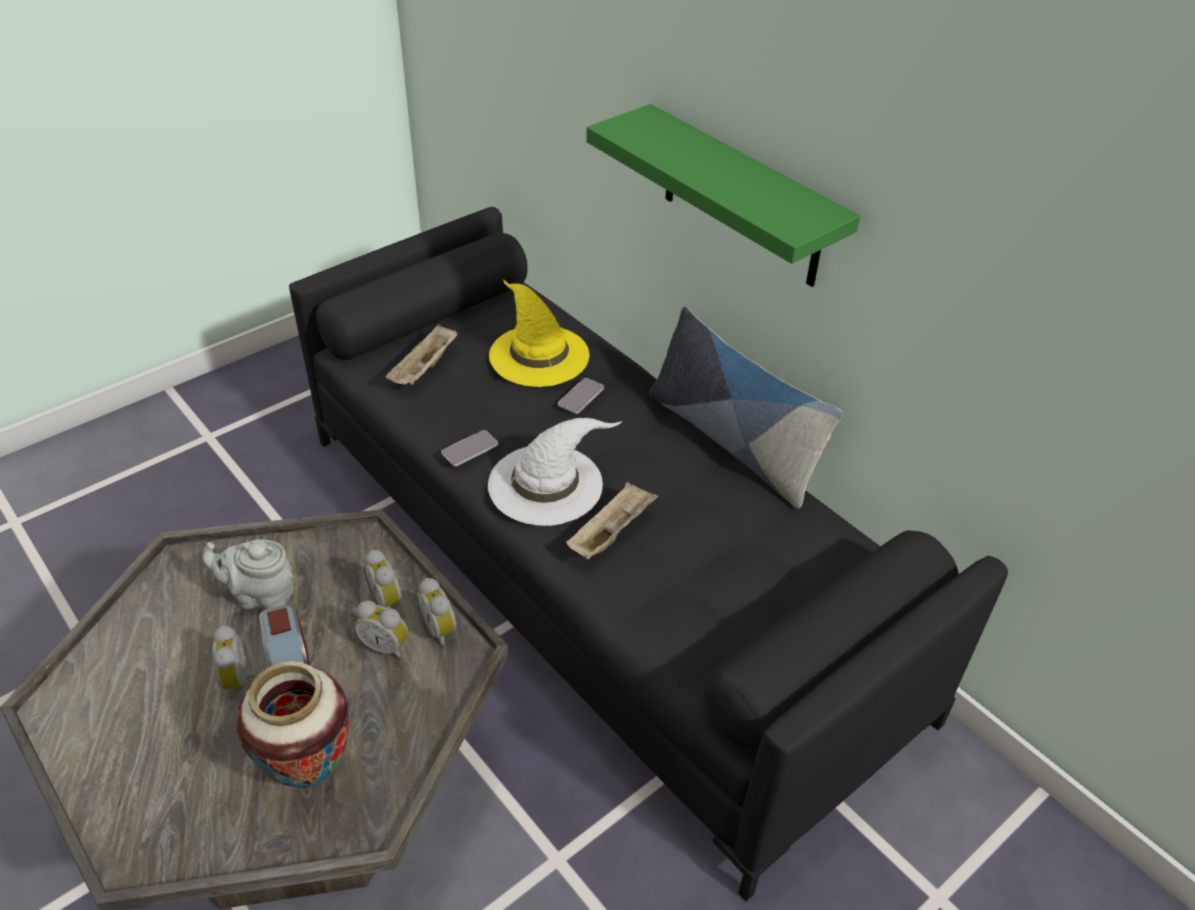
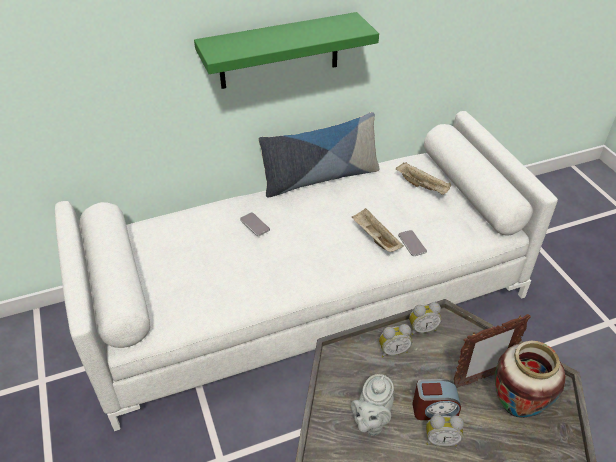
camera: 70 degrees left, 0 degrees up
(359, 717) = (480, 378): none -> picture frame
(386, 646) = (429, 357): alarm clock -> none
(425, 369) = (185, 293): beige tray -> beige tray (422, 186)
(469, 449) = (281, 283): phone -> phone (412, 243)
(537, 354) = (203, 234): yellow hat -> none
(547, 483) = (327, 254): white hat -> none
(595, 567) = (308, 298): black sofa -> white sofa

